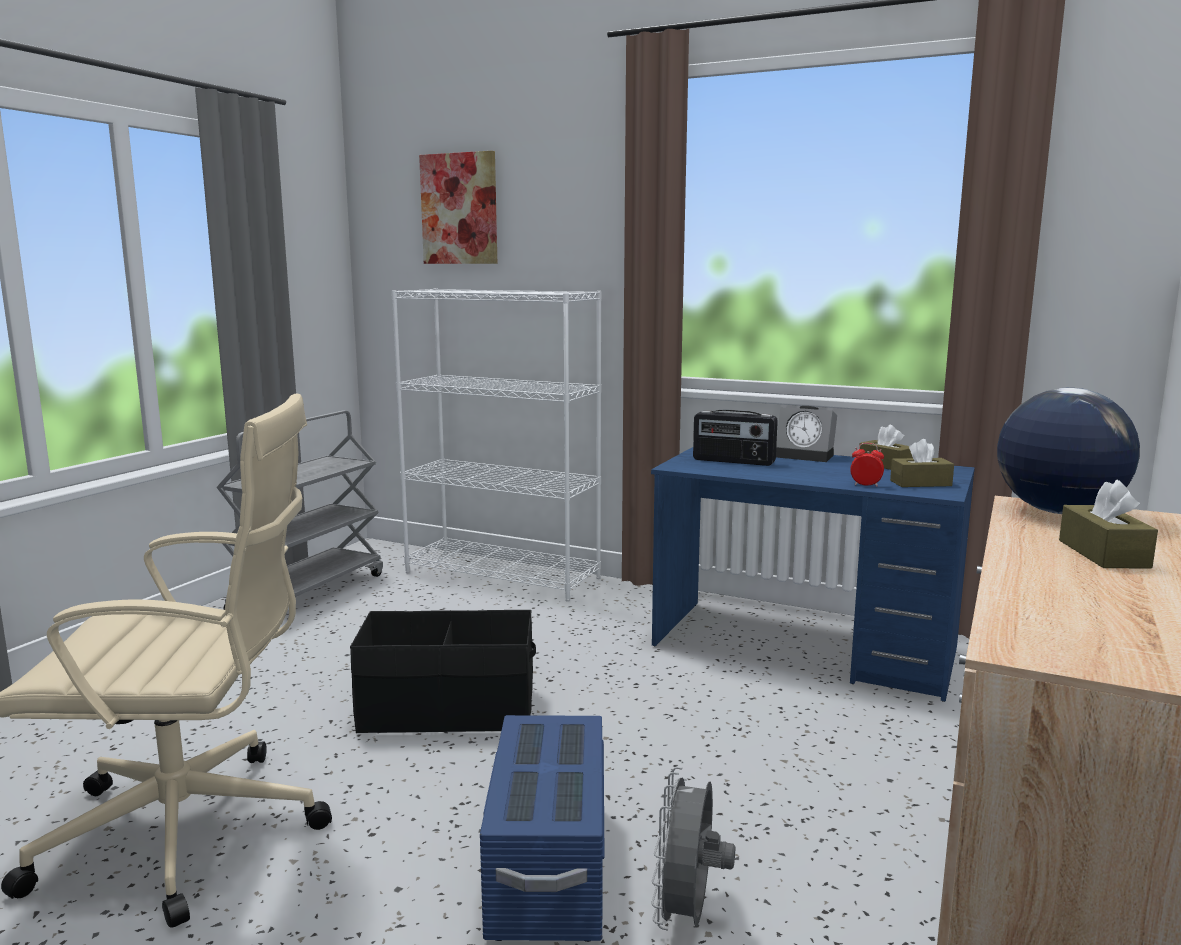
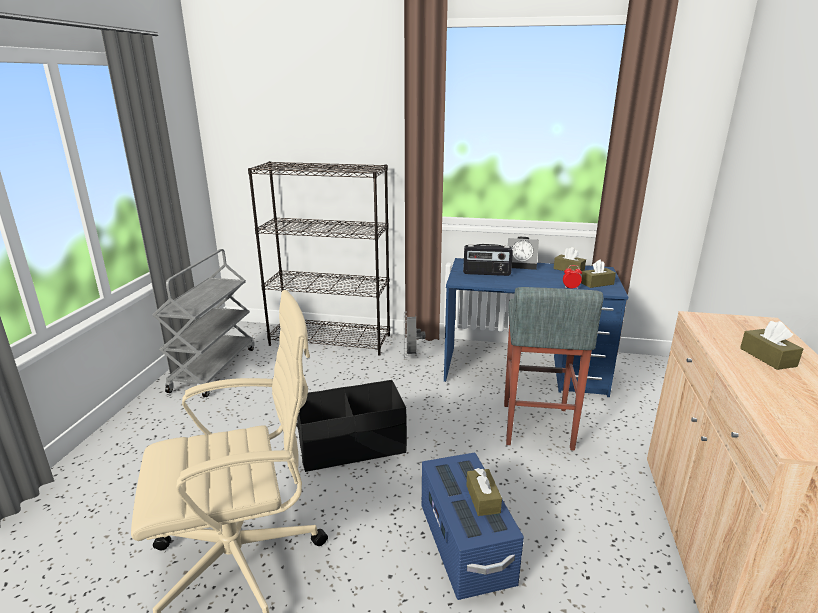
camera: 15 degrees left, 10 degrees up
(459, 209) = (283, 107): picture -> none
(503, 575) = (331, 340): white bookcase -> black bookcase
(568, 775) = (483, 499): none -> brown tissue box
(688, 916) = (550, 558): grey fan -> grey fan (411, 356)
(778, 726) = (536, 426): none -> grey stool
(1057, 512) = (719, 322): globe -> none

